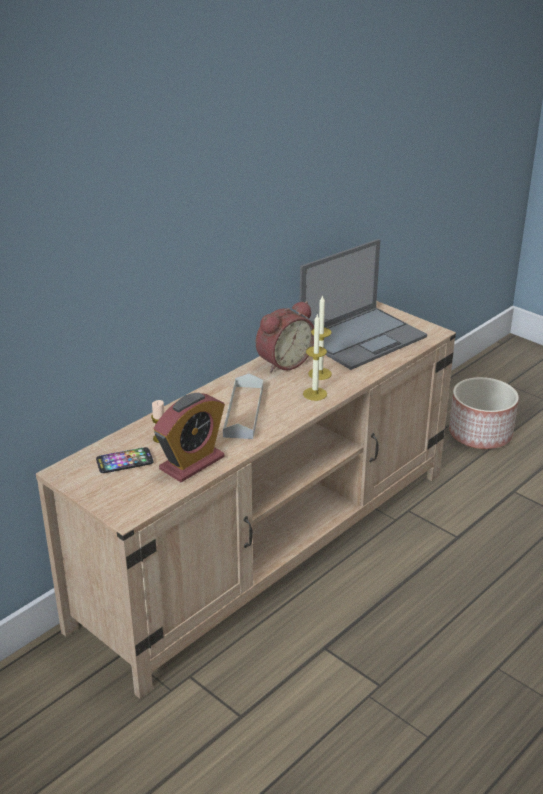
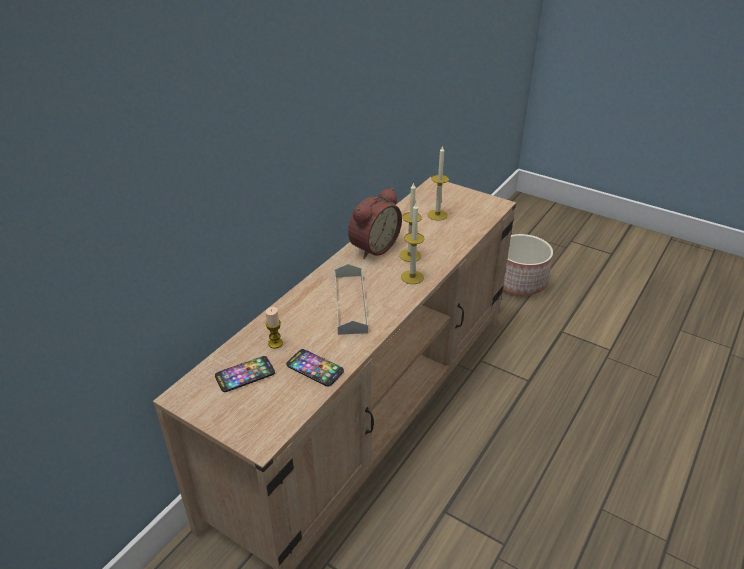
camera: 10 degrees left, 5 degrees up
(192, 463) = (314, 368): alarm clock -> phone
(363, 337) = (437, 215): laptop -> candle

